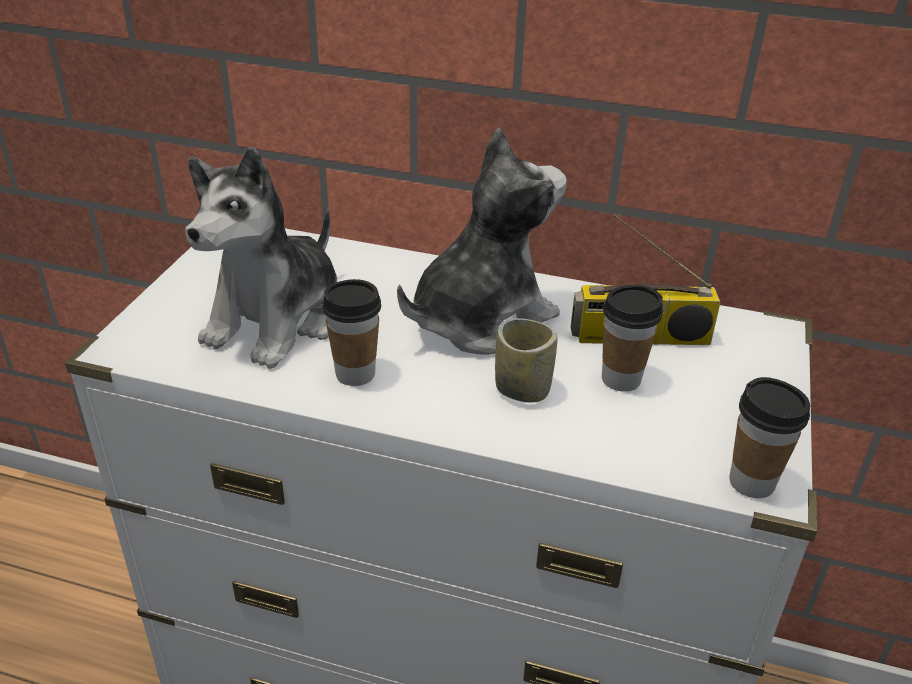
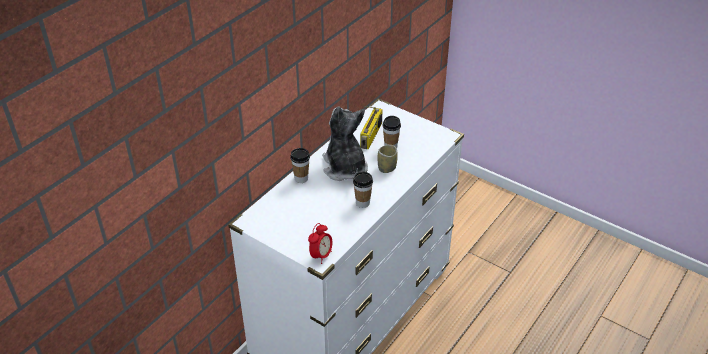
camera: 70 degrees left, 5 degrees up
(137, 345) = (321, 255): none -> alarm clock
(278, 321) = (322, 217): plush toy -> none
(752, 482) = (444, 137): cup -> cup (301, 178)

